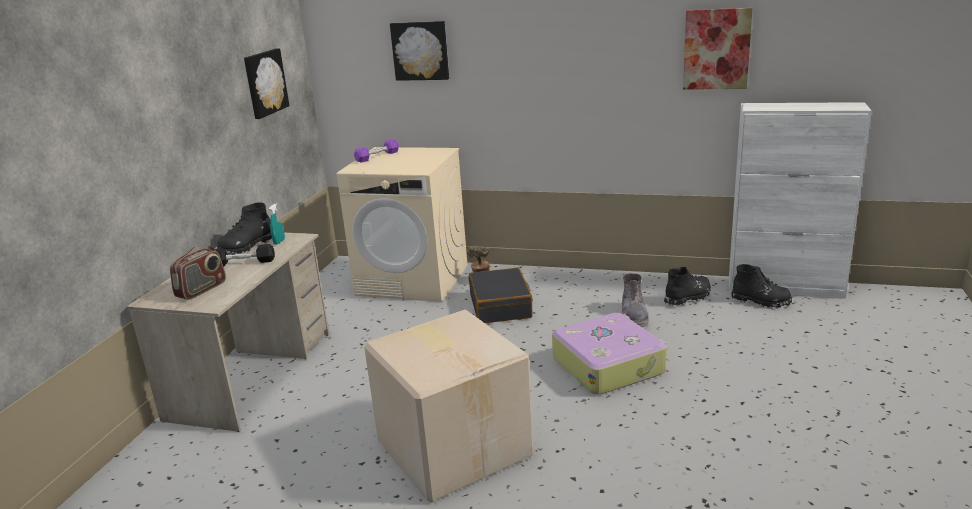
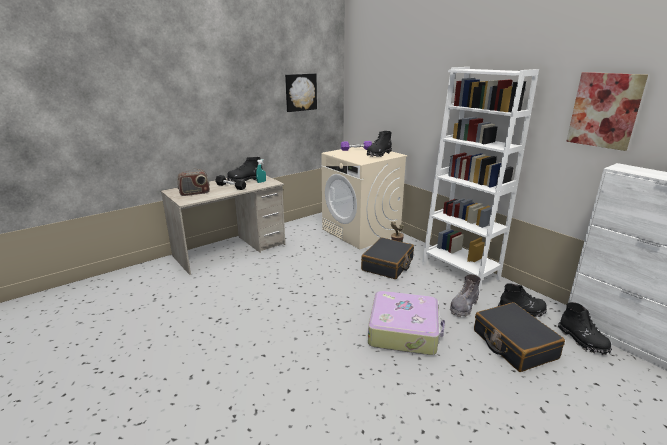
camera: 35 degrees right, 0 degrees up
(420, 50) = (397, 86): picture -> none
(422, 155) = (378, 154): none -> black boot
(454, 447) = (258, 334): cardboard box -> none
(586, 282) = (460, 271): none -> white bookcase
(715, 330) = (513, 344): none -> black suitcase

